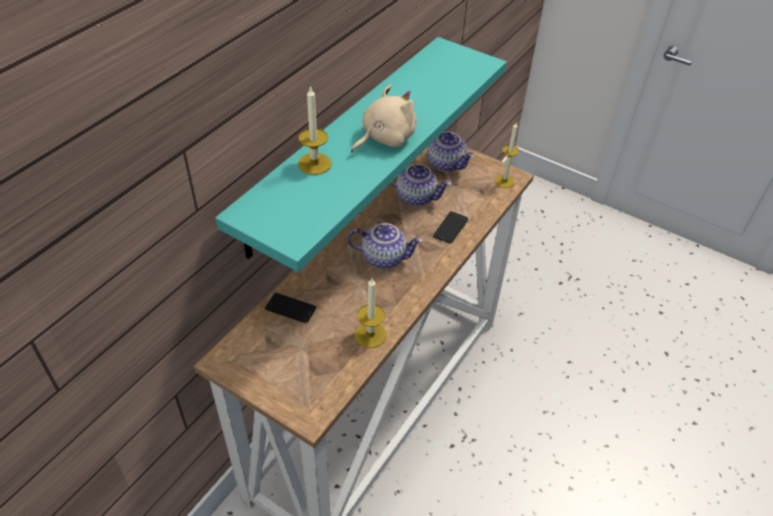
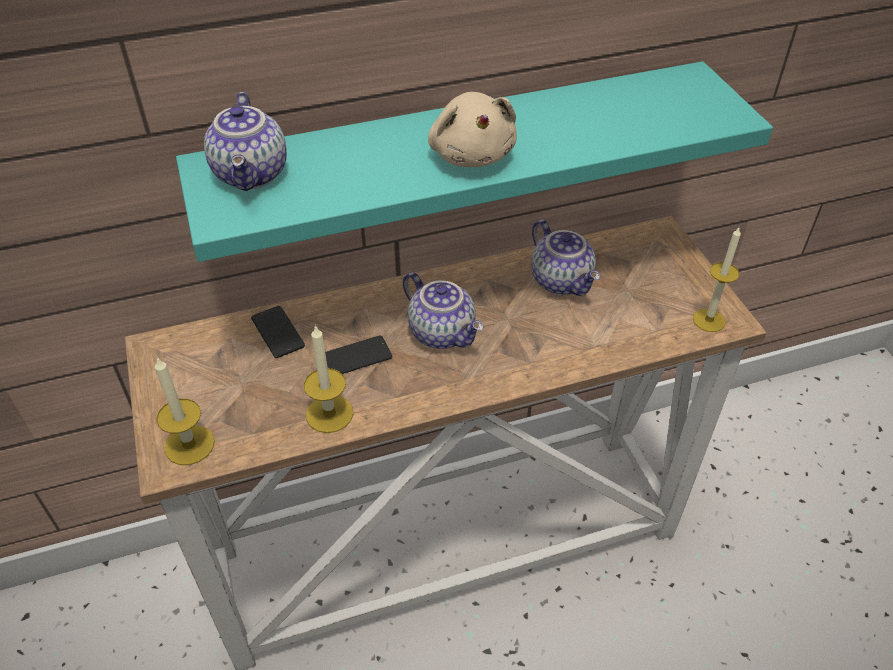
camera: 40 degrees right, 0 degrees up
(314, 164) = (350, 146): candle -> candle (189, 445)
(385, 138) = (471, 154): beige plush toy -> beige plush toy turned 75 degrees clockwise
(446, 163) = (647, 259): teapot -> teapot (253, 175)
(450, 227) = (567, 341): phone -> phone (356, 357)

